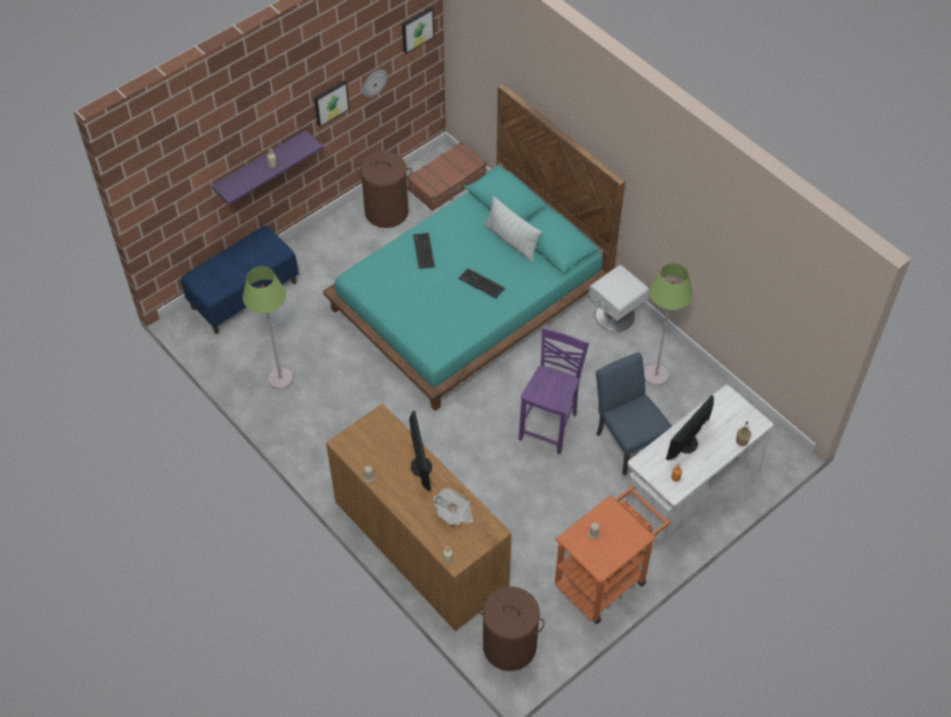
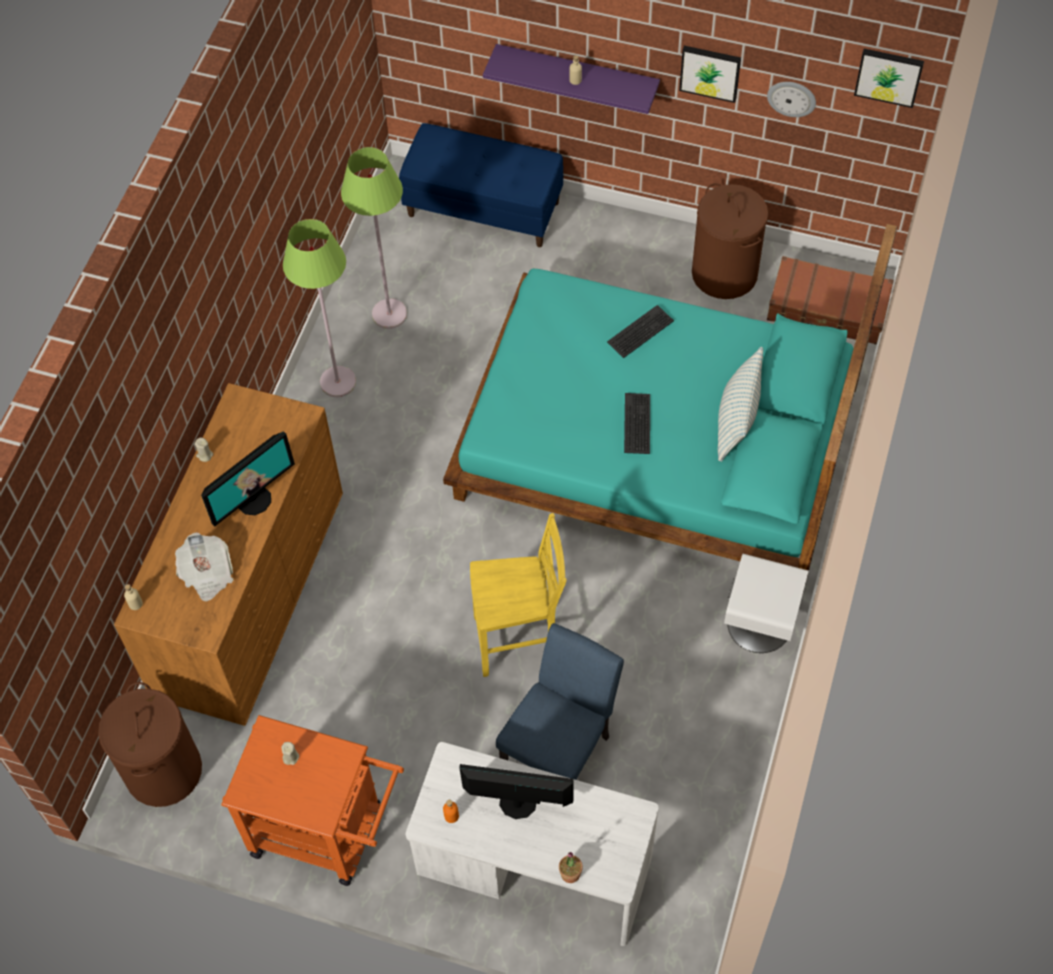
camera: 60 degrees right, 5 degrees up
(550, 426) = (519, 642): purple chair -> yellow chair
(656, 375) = (694, 728): green floor lamp -> green floor lamp (337, 382)

